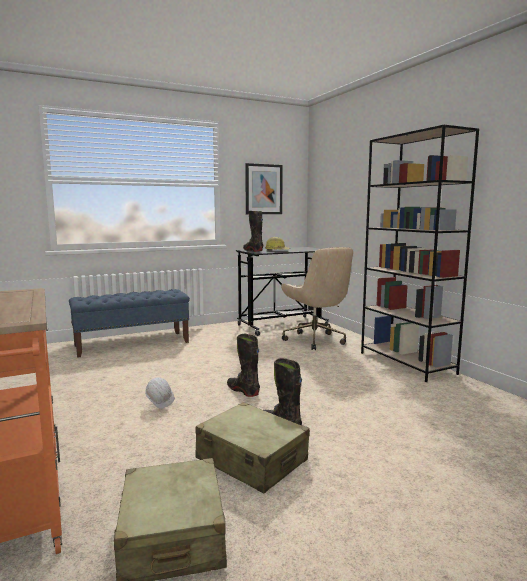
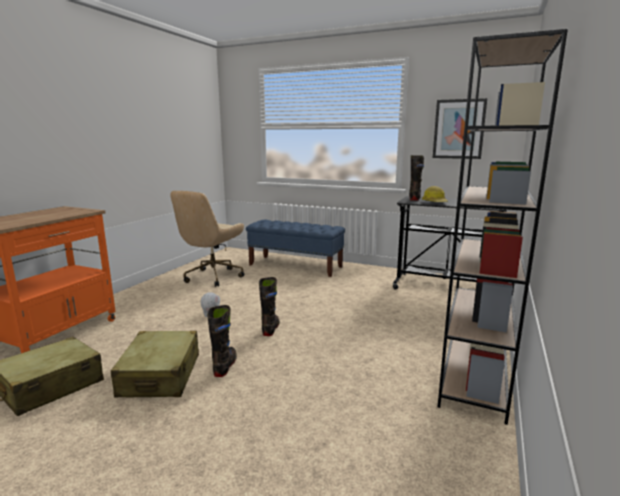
camera: 50 degrees right, 5 degrees up
(315, 341) = (434, 313): beige office chair -> beige office chair (212, 277)

